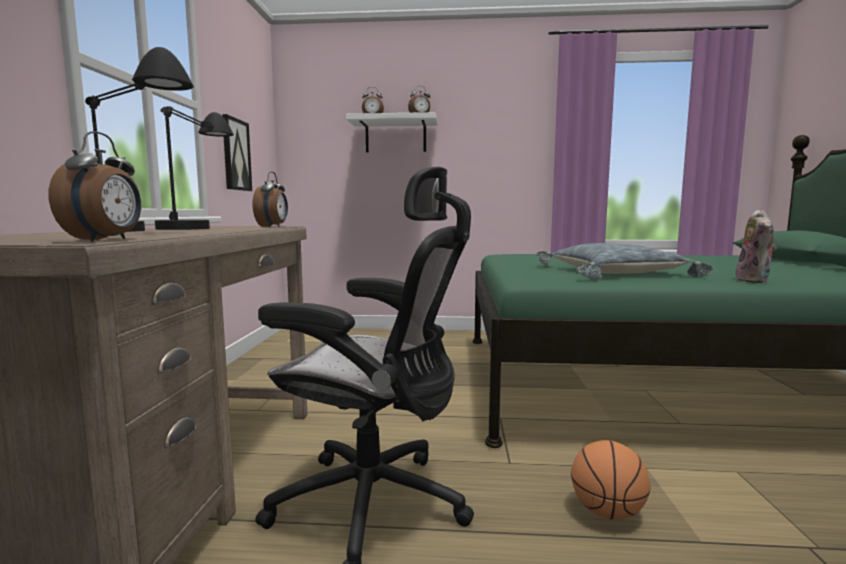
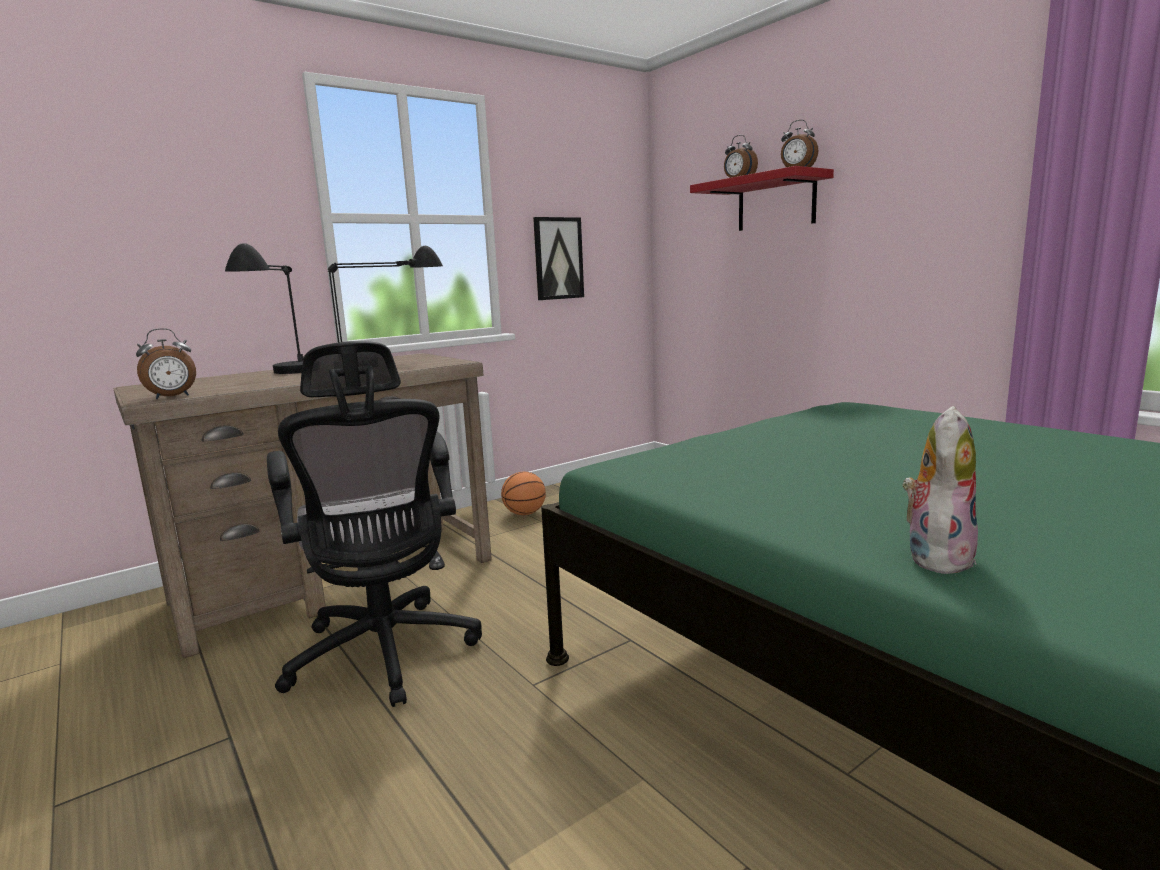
camera: 50 degrees right, 5 degrees up
(273, 227) = (435, 364): alarm clock -> none
(395, 136) = (776, 203): white shelf -> red shelf
(607, 512) = (499, 778): basketball -> basketball (524, 514)
(614, 271) = (804, 474): pillow -> none
(755, 281) = (935, 556): plush toy -> plush toy turned 150 degrees clockwise

